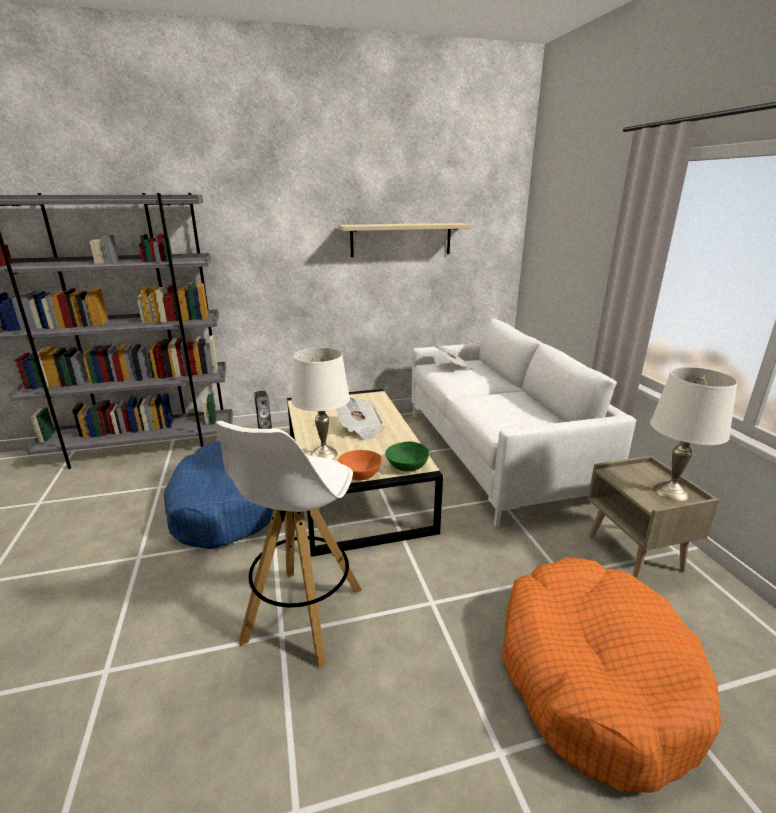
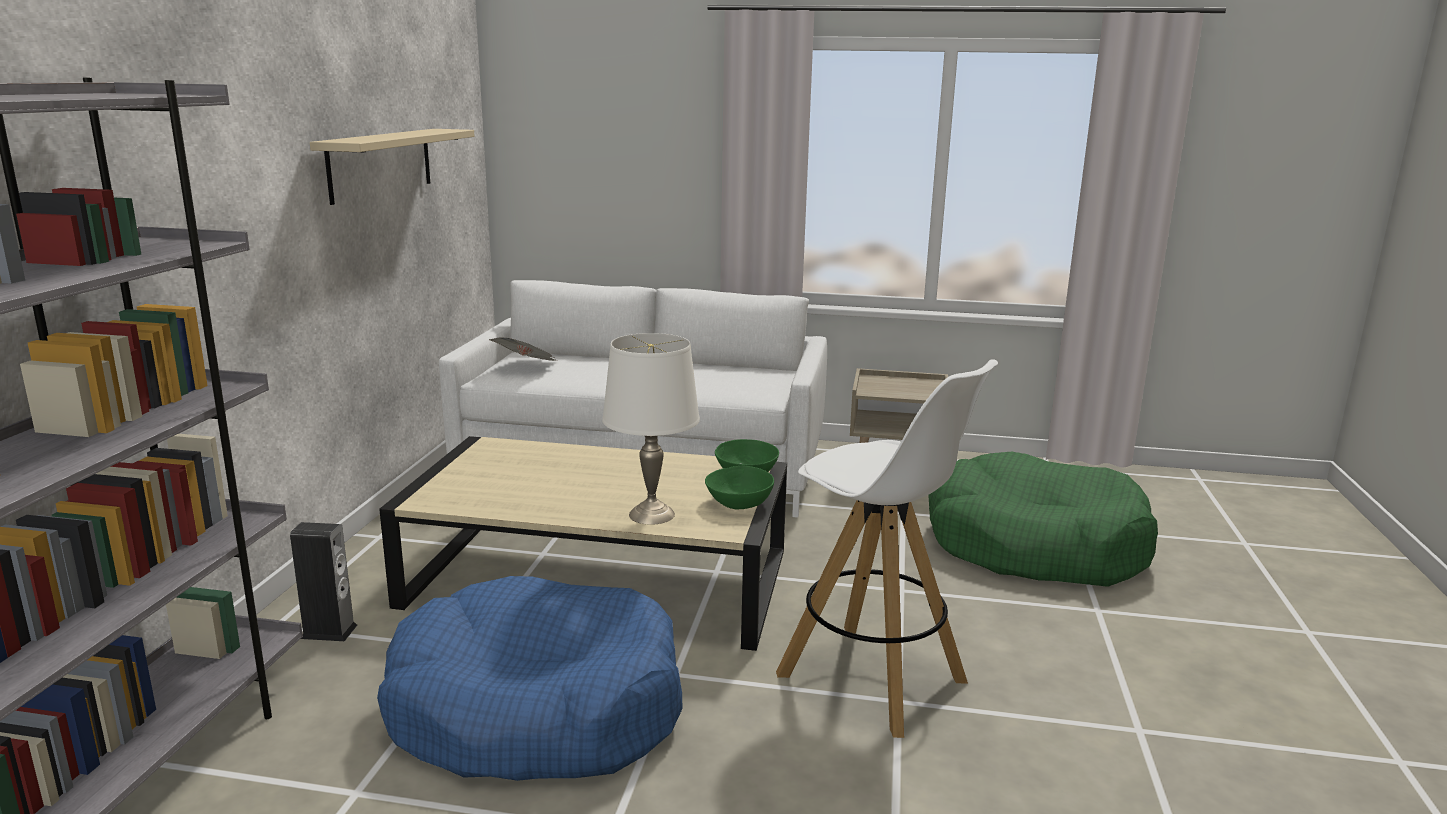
camera: 65 degrees left, 5 degrees down
(359, 474) = (739, 503): orange bowl -> green bowl
(360, 430) = (603, 478): newspaper -> none
(593, 677) = (1034, 545): orange dog bed -> green dog bed
(670, 491) = (917, 385): white table lamp -> none

